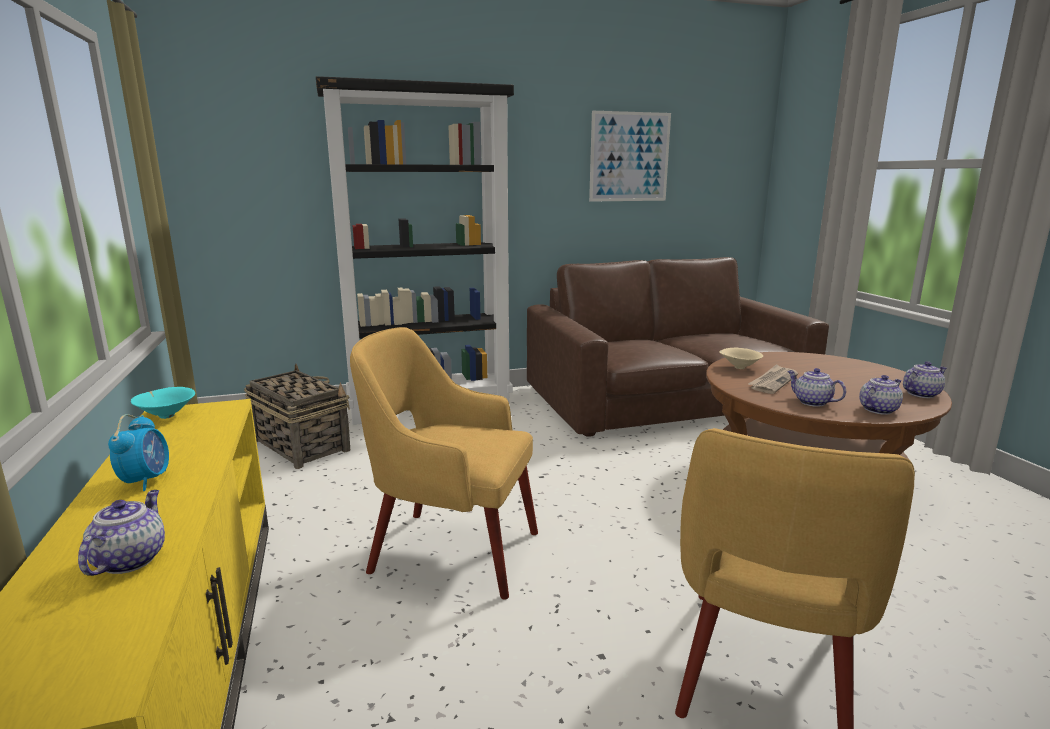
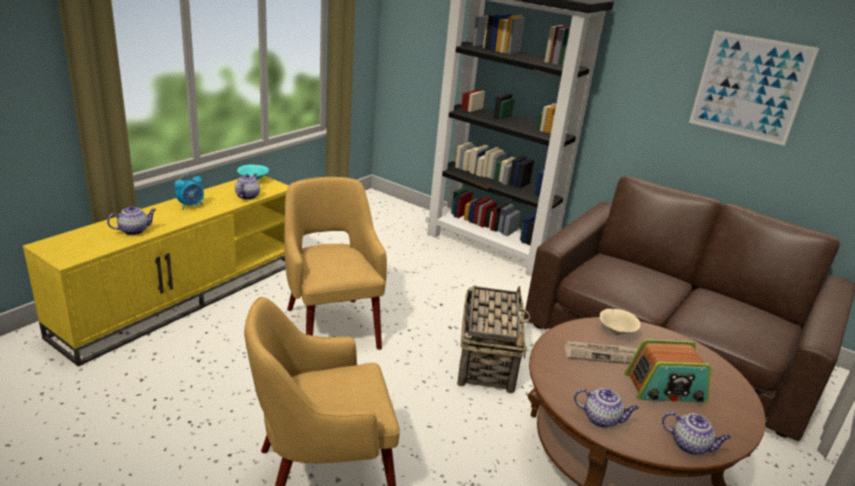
camera: 50 degrees right, 10 degrees up
(300, 445) = (382, 231): basket -> basket (487, 360)
(811, 402) = (573, 380): teapot -> teapot (247, 196)
(836, 378) = (665, 388): none -> radio

